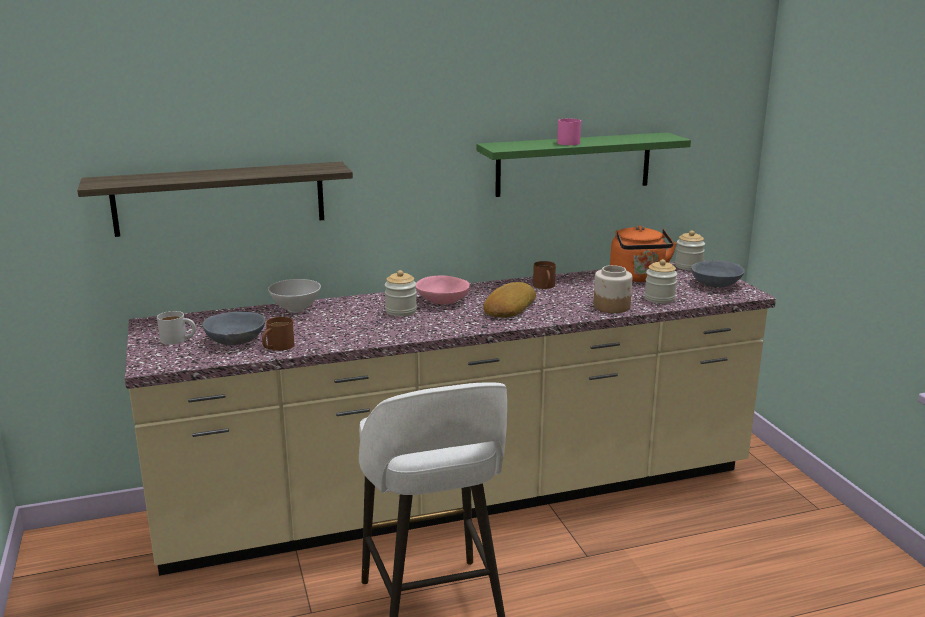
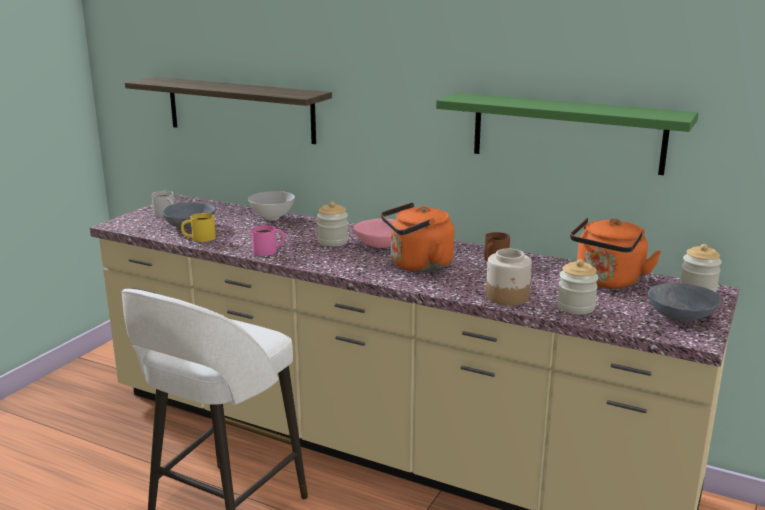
camera: 45 degrees right, 0 degrees up
(277, 347) = (198, 238): brown mug -> yellow mug
(508, 307) = (417, 266): bread -> orange kettle
(569, 142) = (541, 103): pink mug -> pink mug (269, 250)

